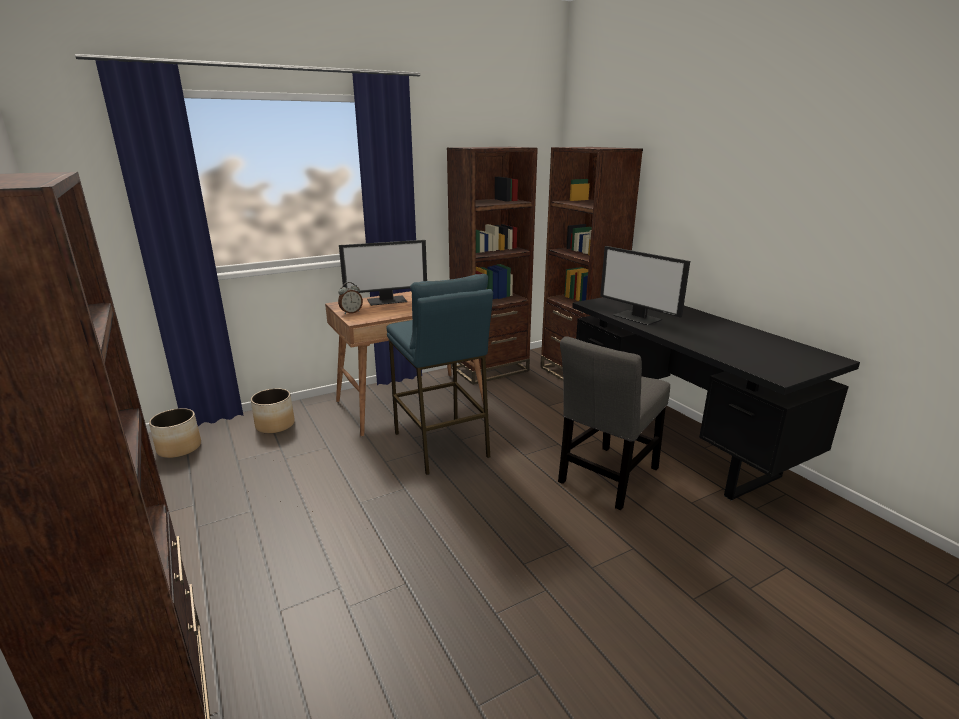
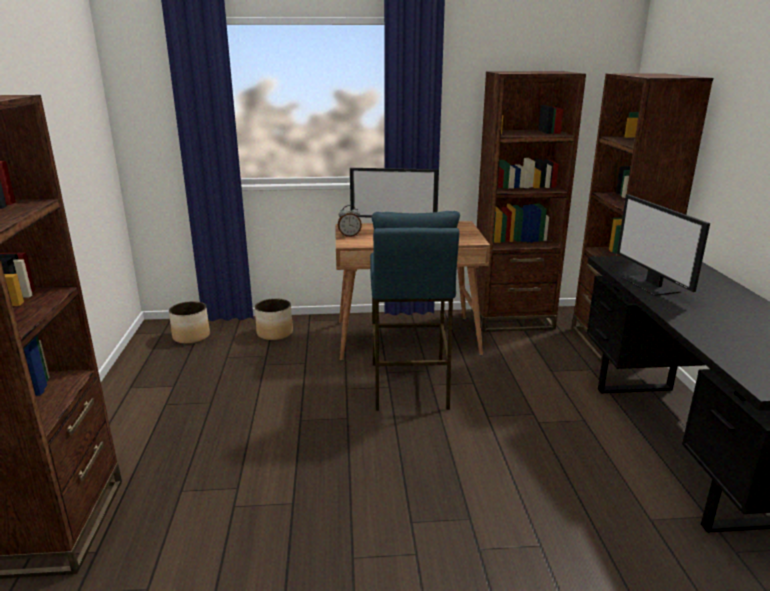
camera: 25 degrees right, 0 degrees up
(607, 478) = (563, 464): grey chair -> none

